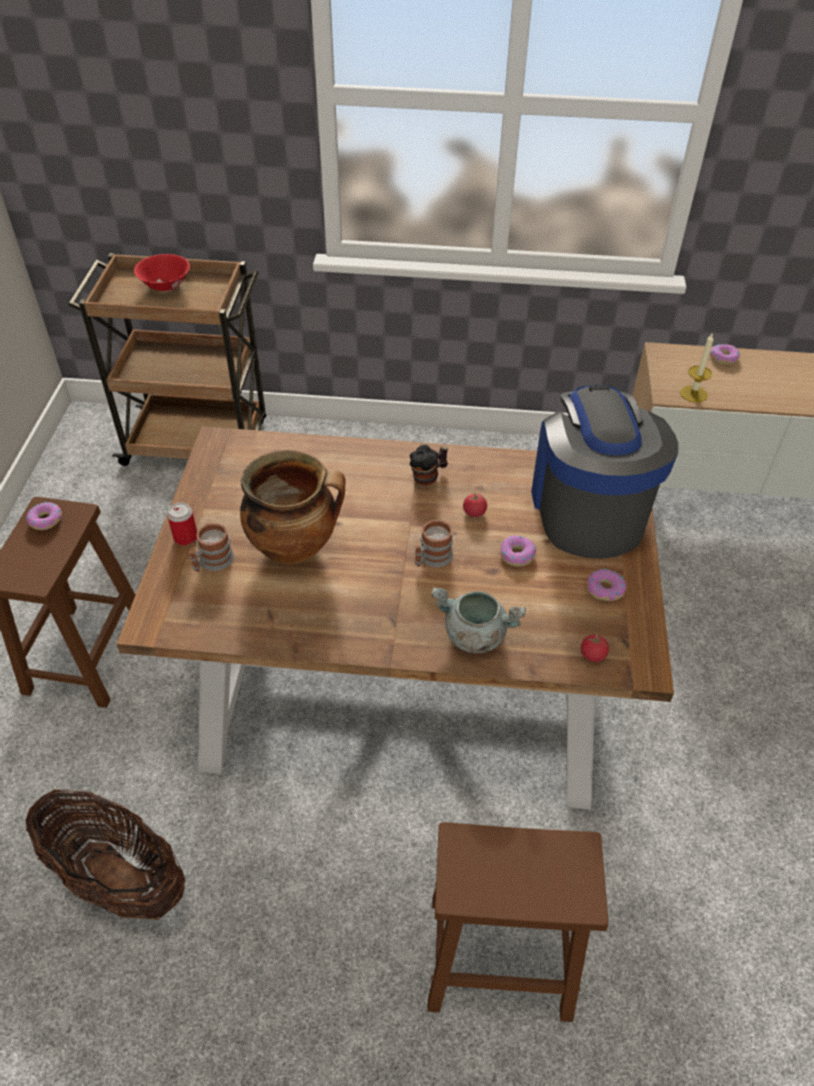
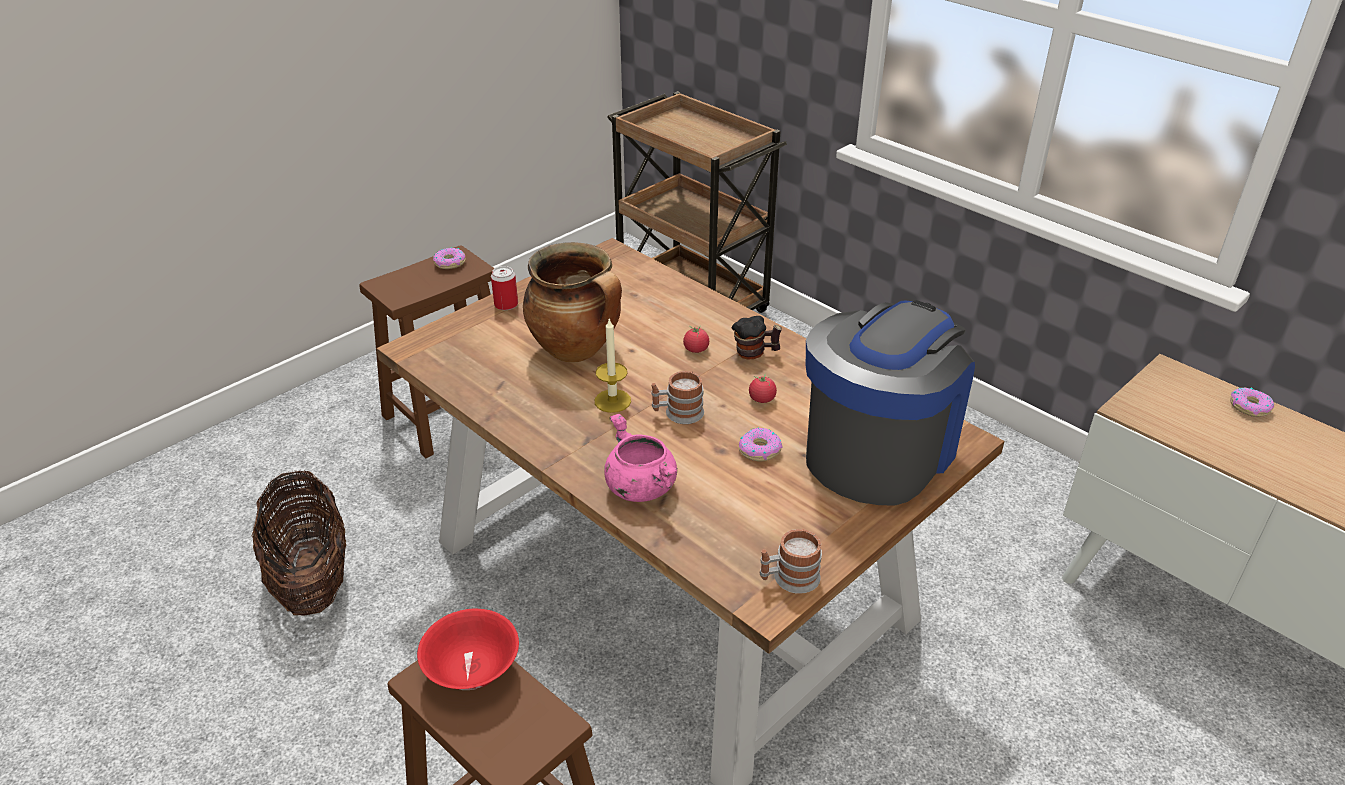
camera: 40 degrees right, 10 degrees down
(165, 286) = (699, 130): red bowl -> red bowl (473, 670)
(212, 562) = (504, 330): mug -> mug (789, 579)
(474, 635) = (640, 487): grey cooking pot -> pink cooking pot
(592, 654) = (729, 563): tomato -> tomato (696, 349)
(605, 589) = (811, 521): donut -> none
(693, 394) = (1162, 422): candle -> candle (612, 401)

